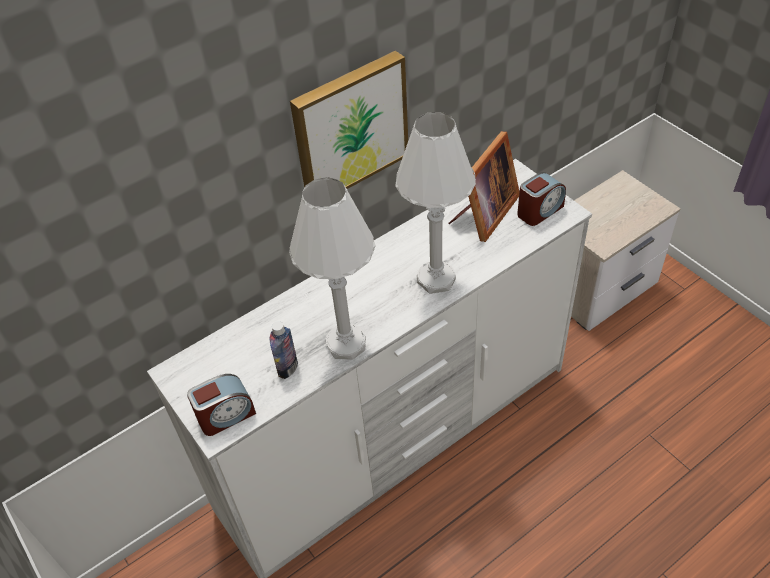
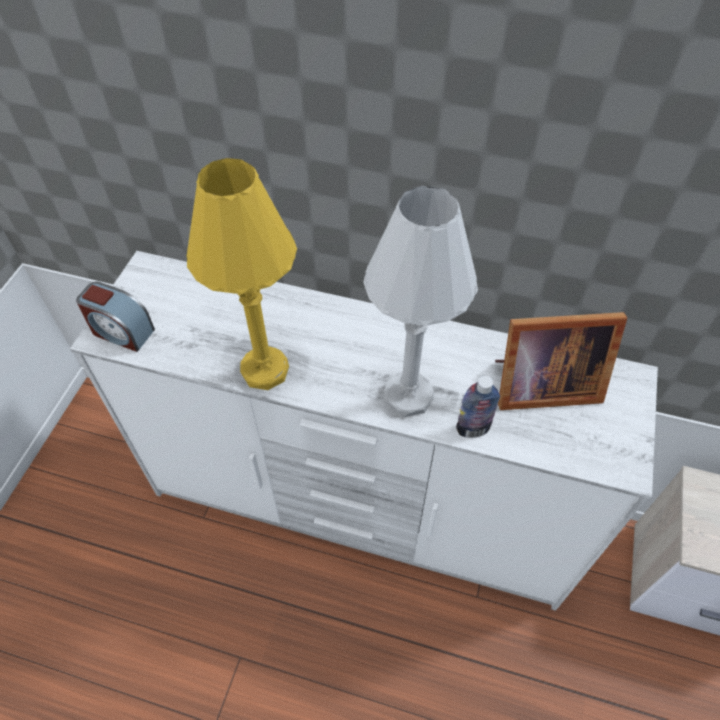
camera: 50 degrees right, 5 degrees up
(288, 368) = (203, 343): bottle -> bottle (472, 429)
(346, 344) = (264, 370): white table lamp -> yellow table lamp
(349, 126) = (420, 162): picture -> none
(539, 211) = (599, 437): alarm clock -> none

